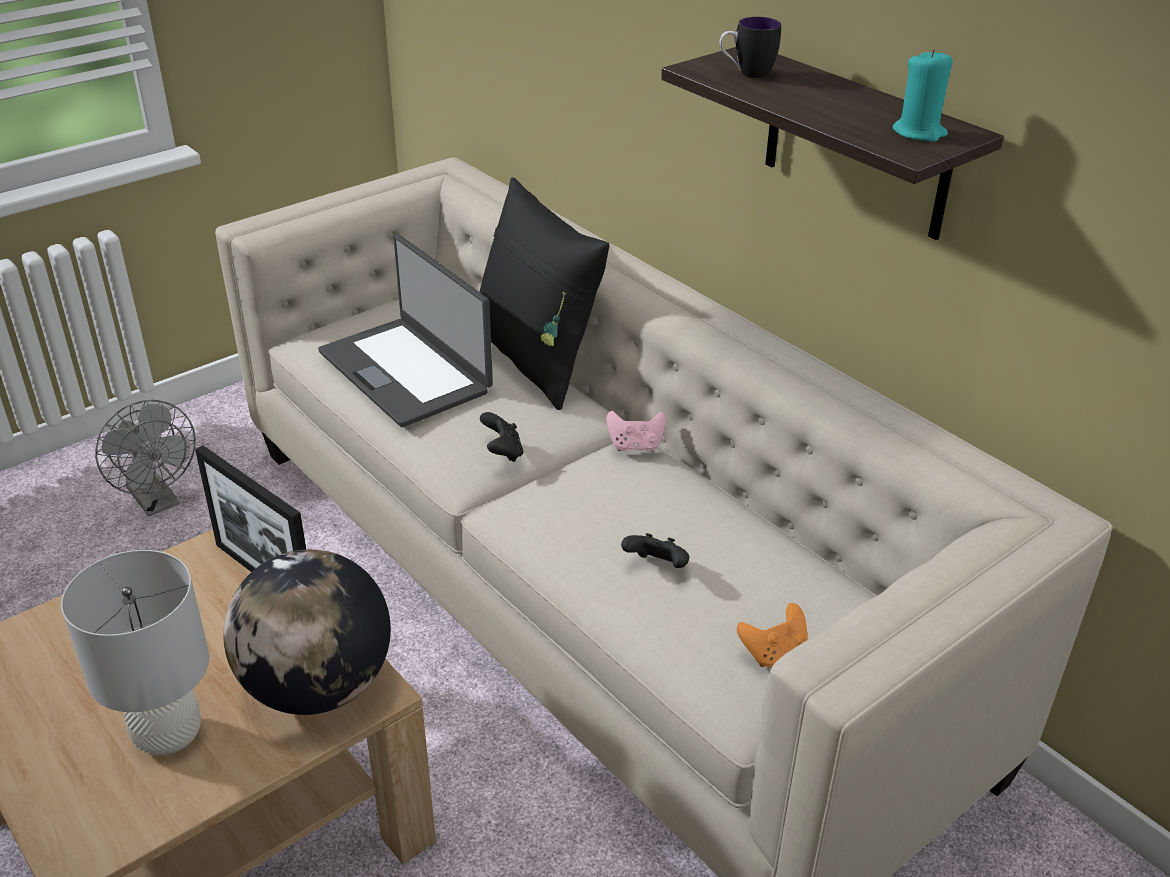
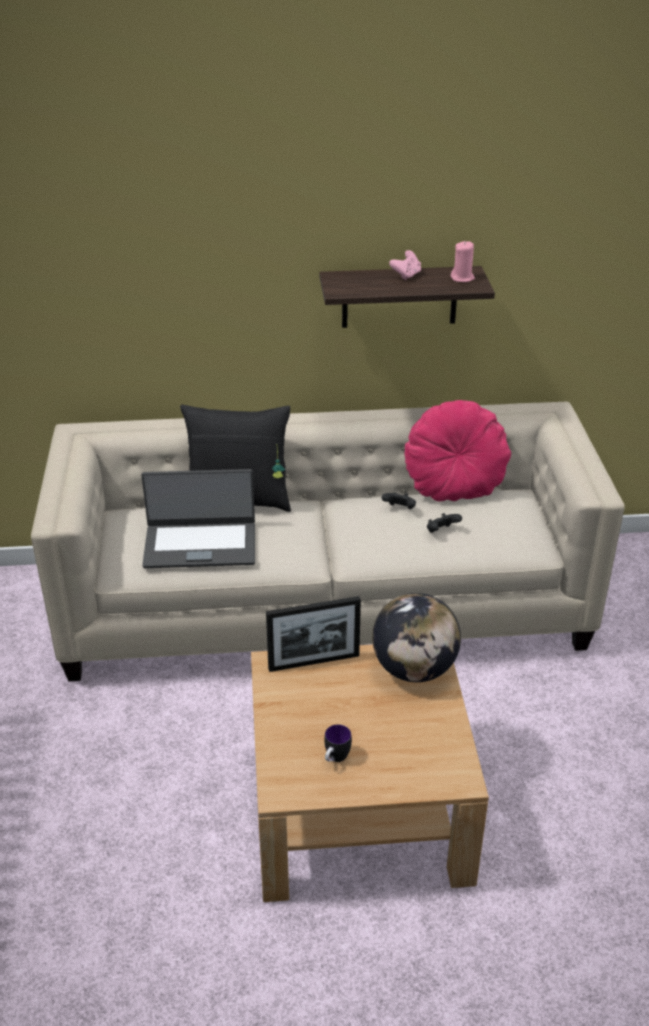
camera: 55 degrees left, 0 degrees up
(158, 502) = (56, 748): grey fan -> none
(171, 737) = (408, 728): grey table lamp -> none
(502, 452) = (308, 542): black game controller -> black game controller (399, 509)
(635, 446) = (345, 501): pink game controller -> pink game controller (406, 275)
(746, 74) = (358, 285): mug -> mug (335, 759)
(773, 653) = (518, 526): orange game controller -> none
(792, 540) = (454, 491): none -> pink pillow
(919, 133) = (462, 278): turquoise candle -> pink candle

